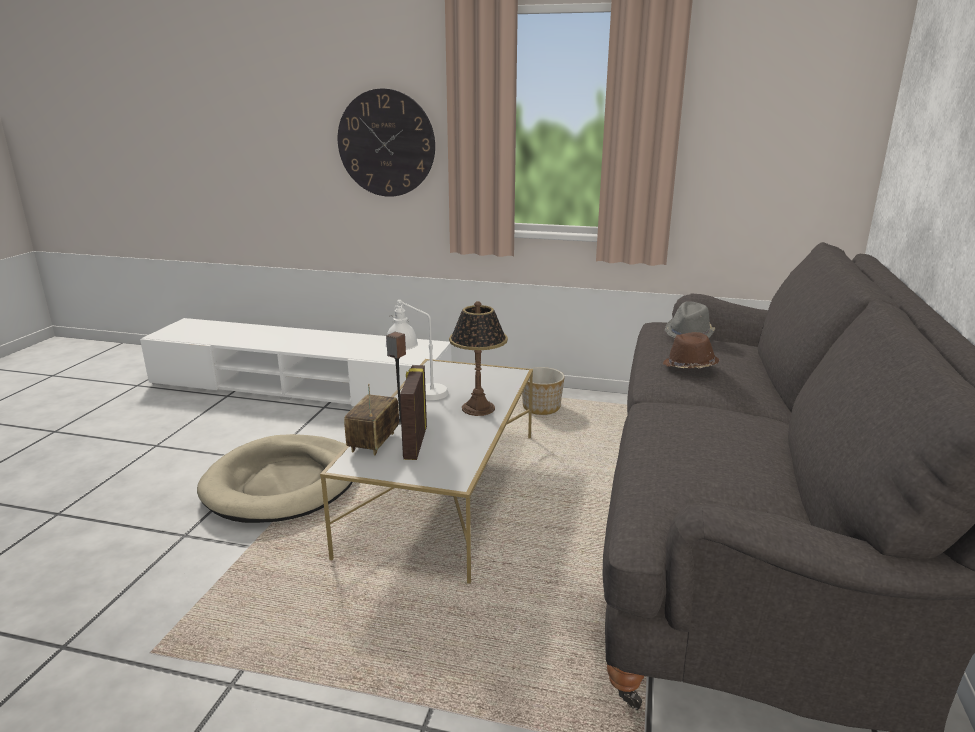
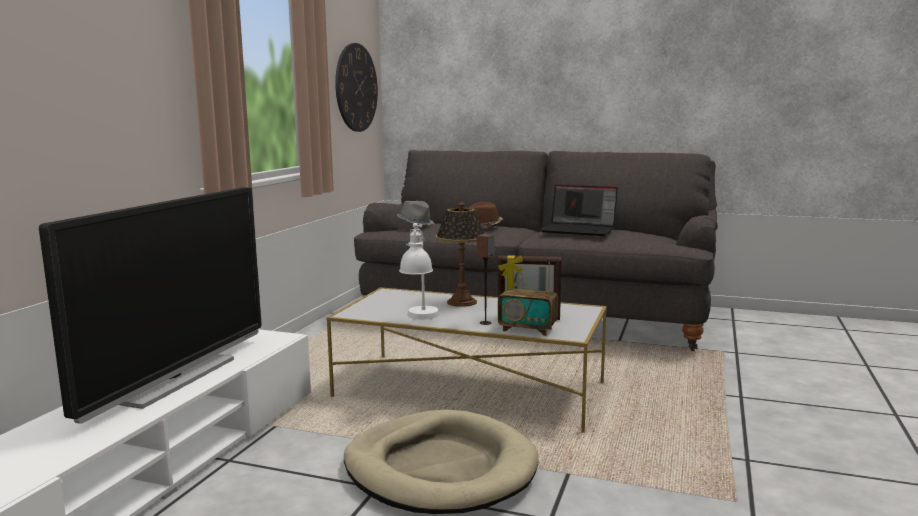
camera: 85 degrees left, 10 degrees down
(335, 344) = (175, 379): none -> television
(386, 143) = (107, 90): wall clock -> wall clock (356, 88)
(542, 408) = (321, 350): planter -> none
(704, 429) = (580, 230): none -> laptop

